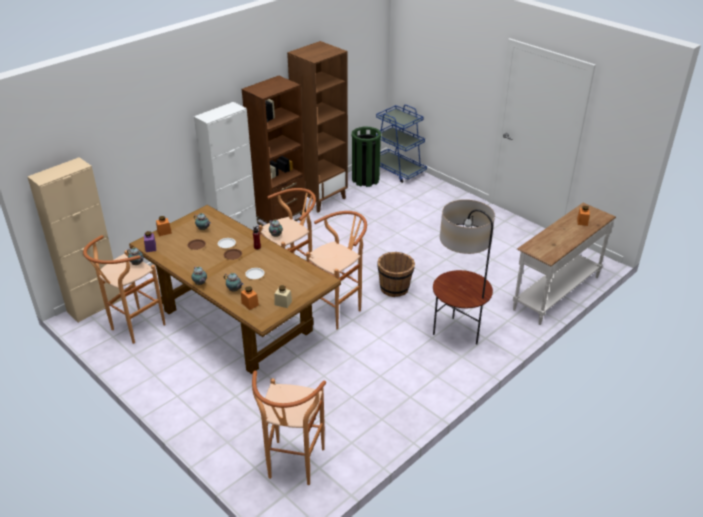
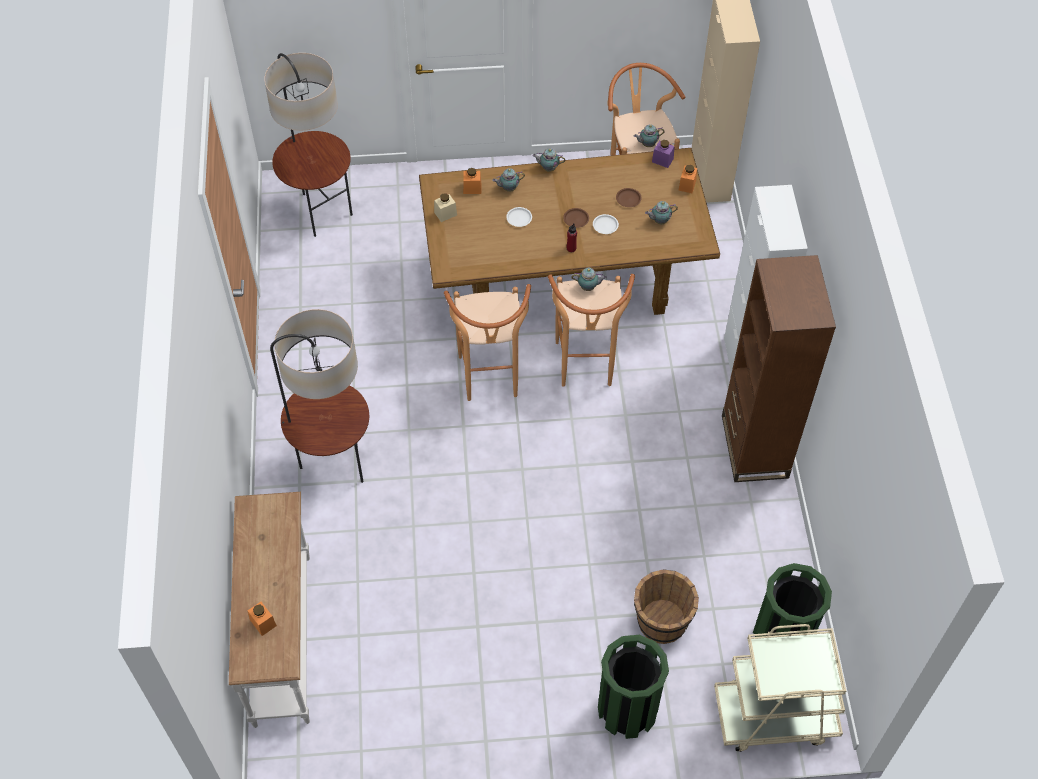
camera: 130 degrees right, 20 degrees up
(293, 467) = (320, 211): brown stool -> floor lamp
(321, 199) = (768, 533): brown bookcase -> none
(395, 288) = (473, 465): brown bucket -> brown bucket (661, 622)
(397, 170) = (774, 715): blue cart -> beige cart
(442, 198) = (627, 709): none -> green trash can

